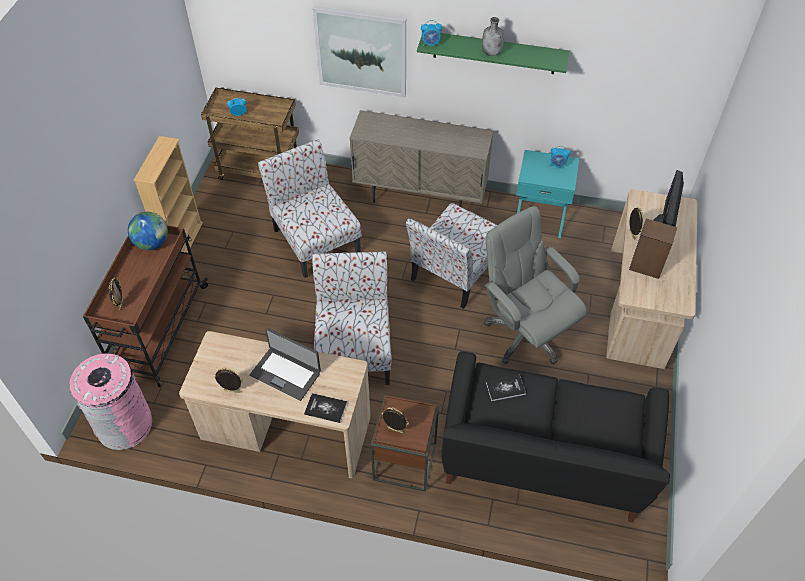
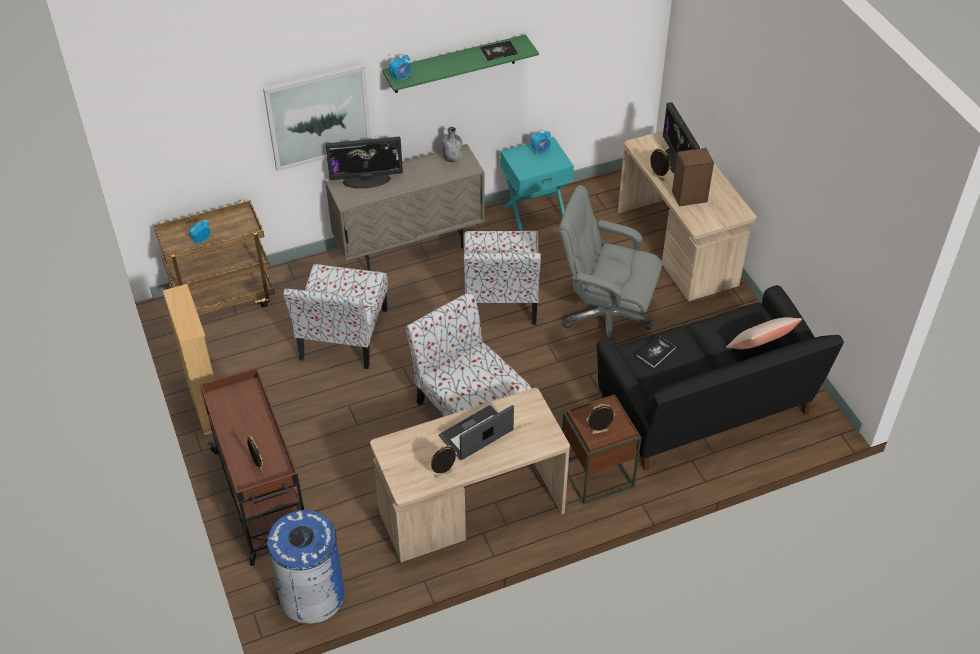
camera: 35 degrees left, 5 degrees down
(125, 425) = (312, 595): pink trash can -> blue trash can
(152, 243) = (231, 399): globe -> none
(286, 373) = (476, 434): laptop -> laptop turned 150 degrees clockwise
(315, 239) = (343, 336): chair -> chair turned 105 degrees counterclockwise
(325, 408) = (537, 441): book -> book (498, 51)
(390, 123) = (366, 180): none -> monitor
(491, 52) = (462, 63): grey bottle -> grey bottle (452, 158)
(602, 439) = (759, 349): none -> beige pillow

